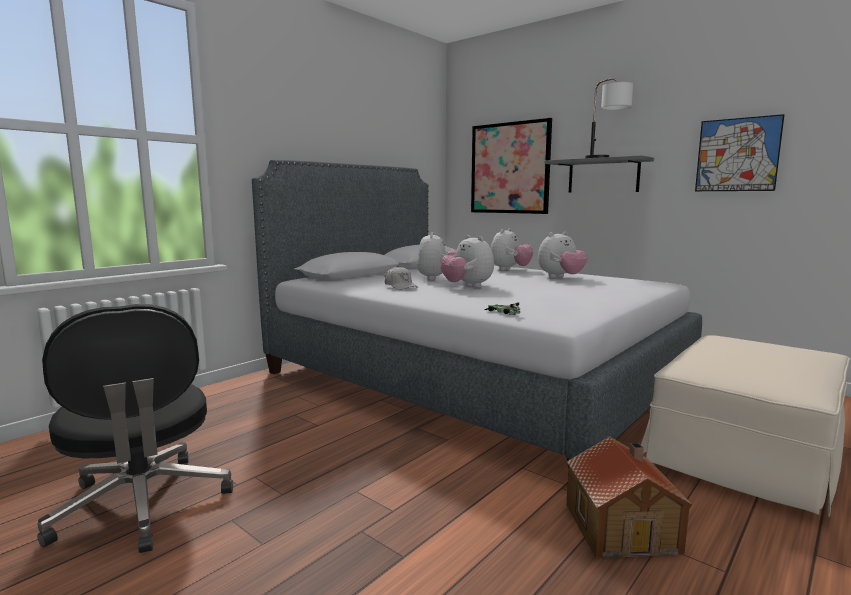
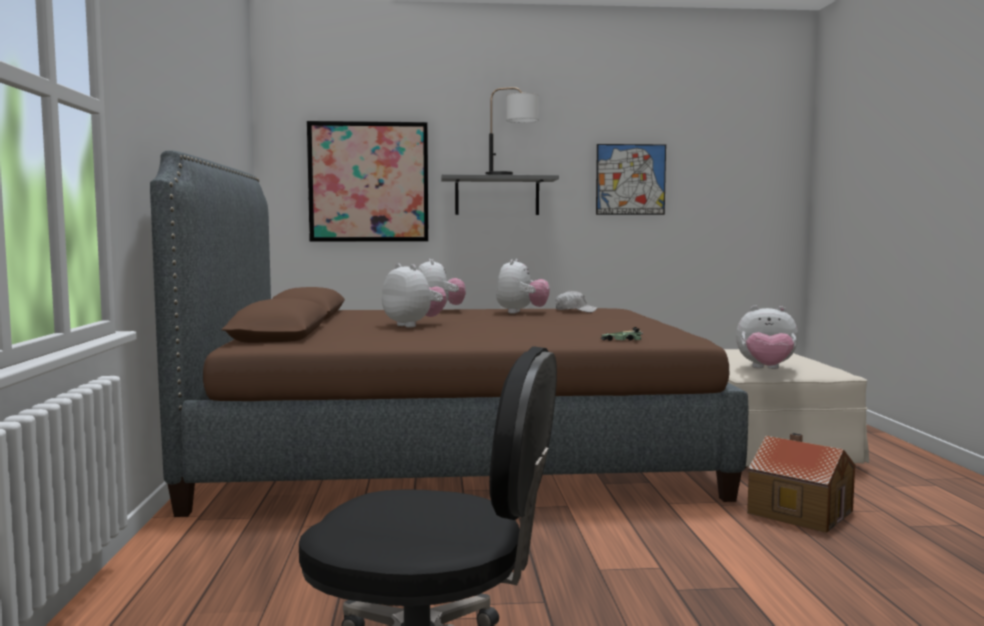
camera: 45 degrees left, 5 degrees down
(400, 286) = (419, 335): white cap -> white cap (575, 311)
(467, 286) = (485, 327): plush toy -> plush toy (766, 369)
(469, 378) = (453, 453): grey bed -> brown bed

